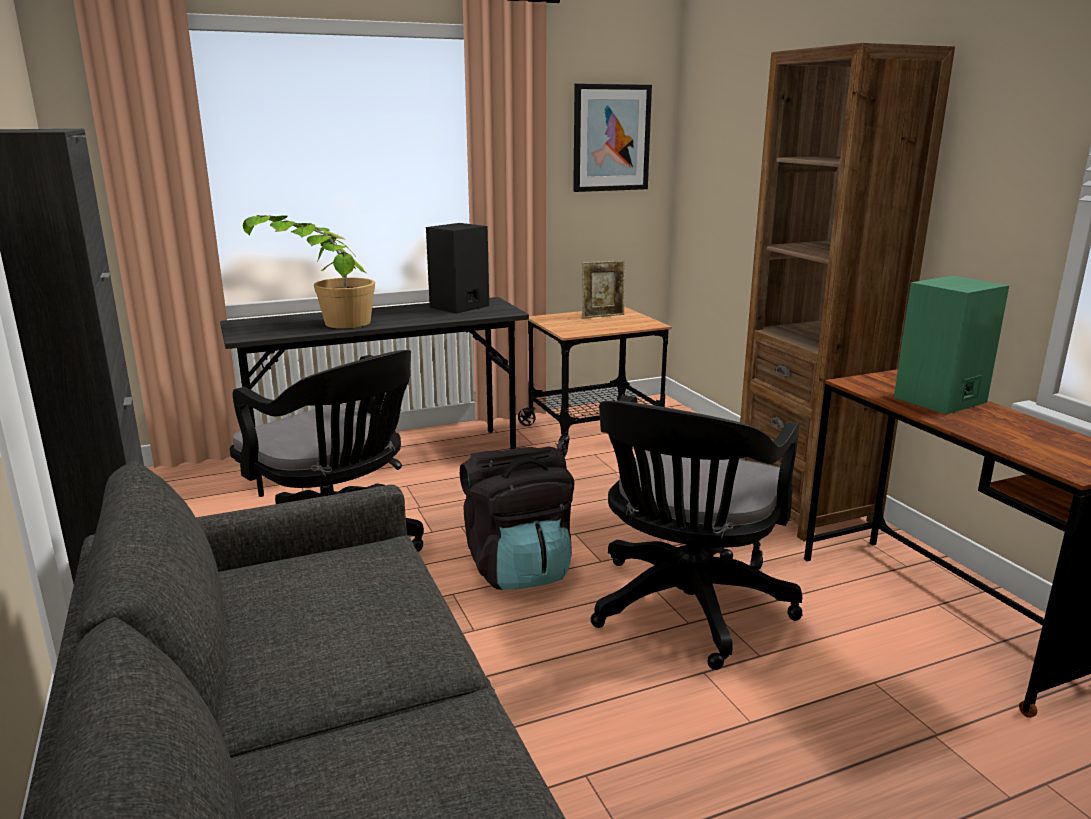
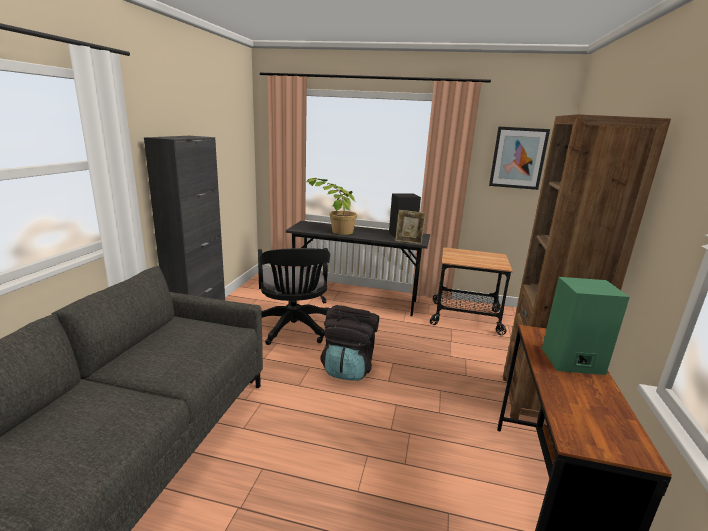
camera: 35 degrees right, 0 degrees up
(602, 316) = (483, 256): picture frame -> picture frame (408, 242)
(685, 611) = (396, 423): black office chair -> none

